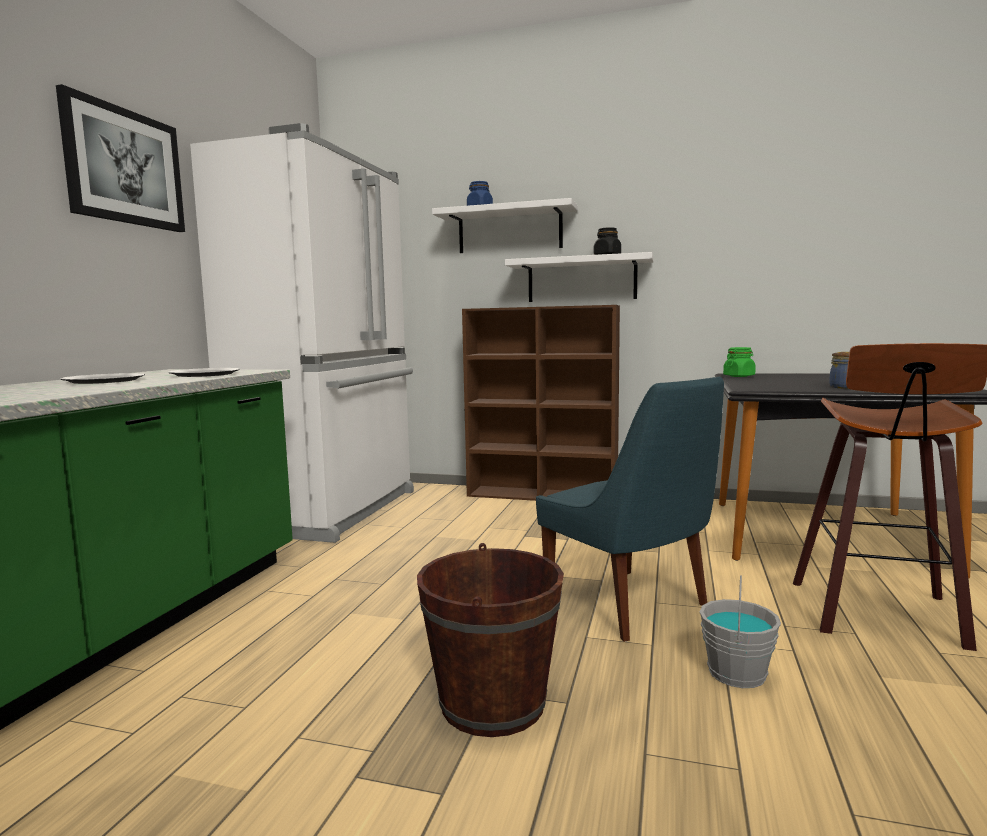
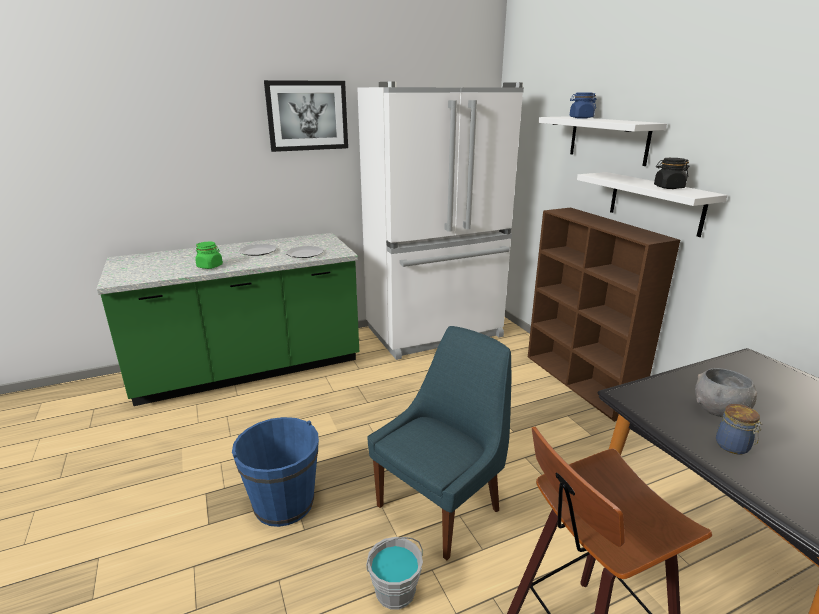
camera: 50 degrees right, 15 degrees up
(493, 703) = (284, 503): brown bucket -> blue bucket
(630, 605) = (441, 505): blue chair -> blue chair turned 150 degrees counterclockwise
(739, 376) = (737, 366): green jar -> green jar (210, 266)
(796, 383) = (719, 411): none -> grey bowl

